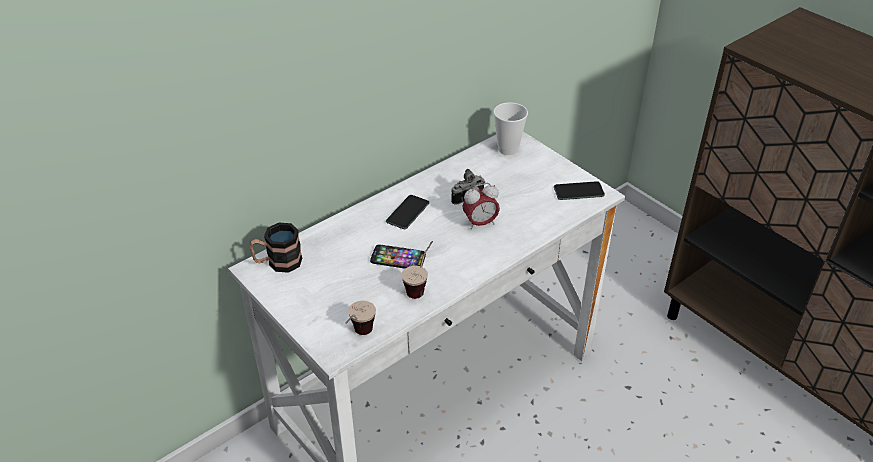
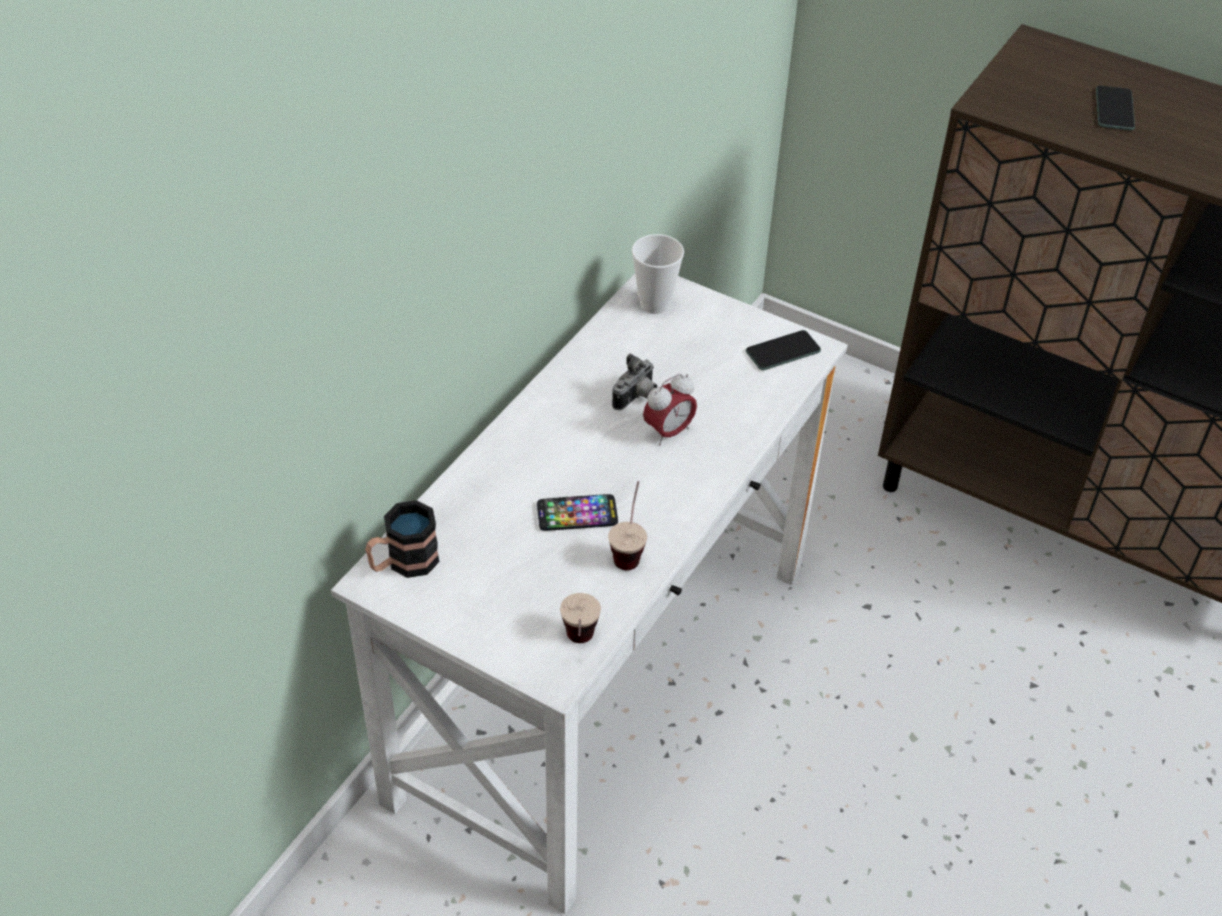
camera: 20 degrees left, 5 degrees up
(407, 212) = (556, 438): phone -> phone (1114, 109)

